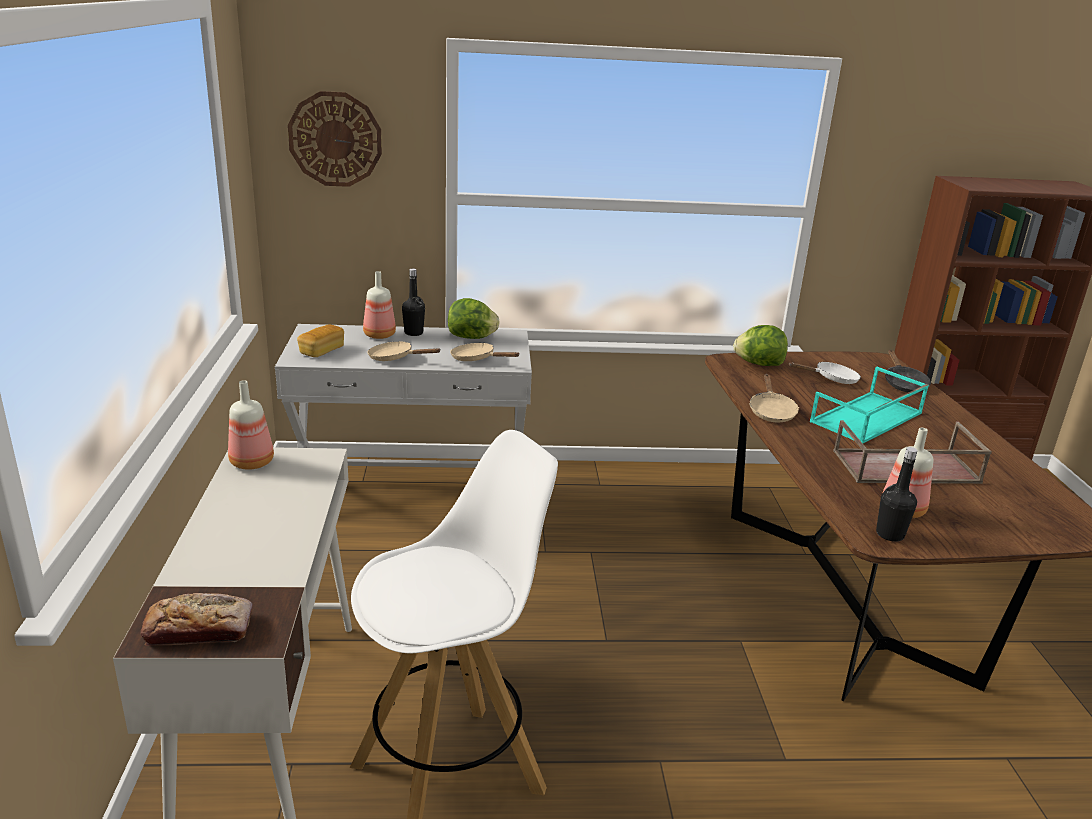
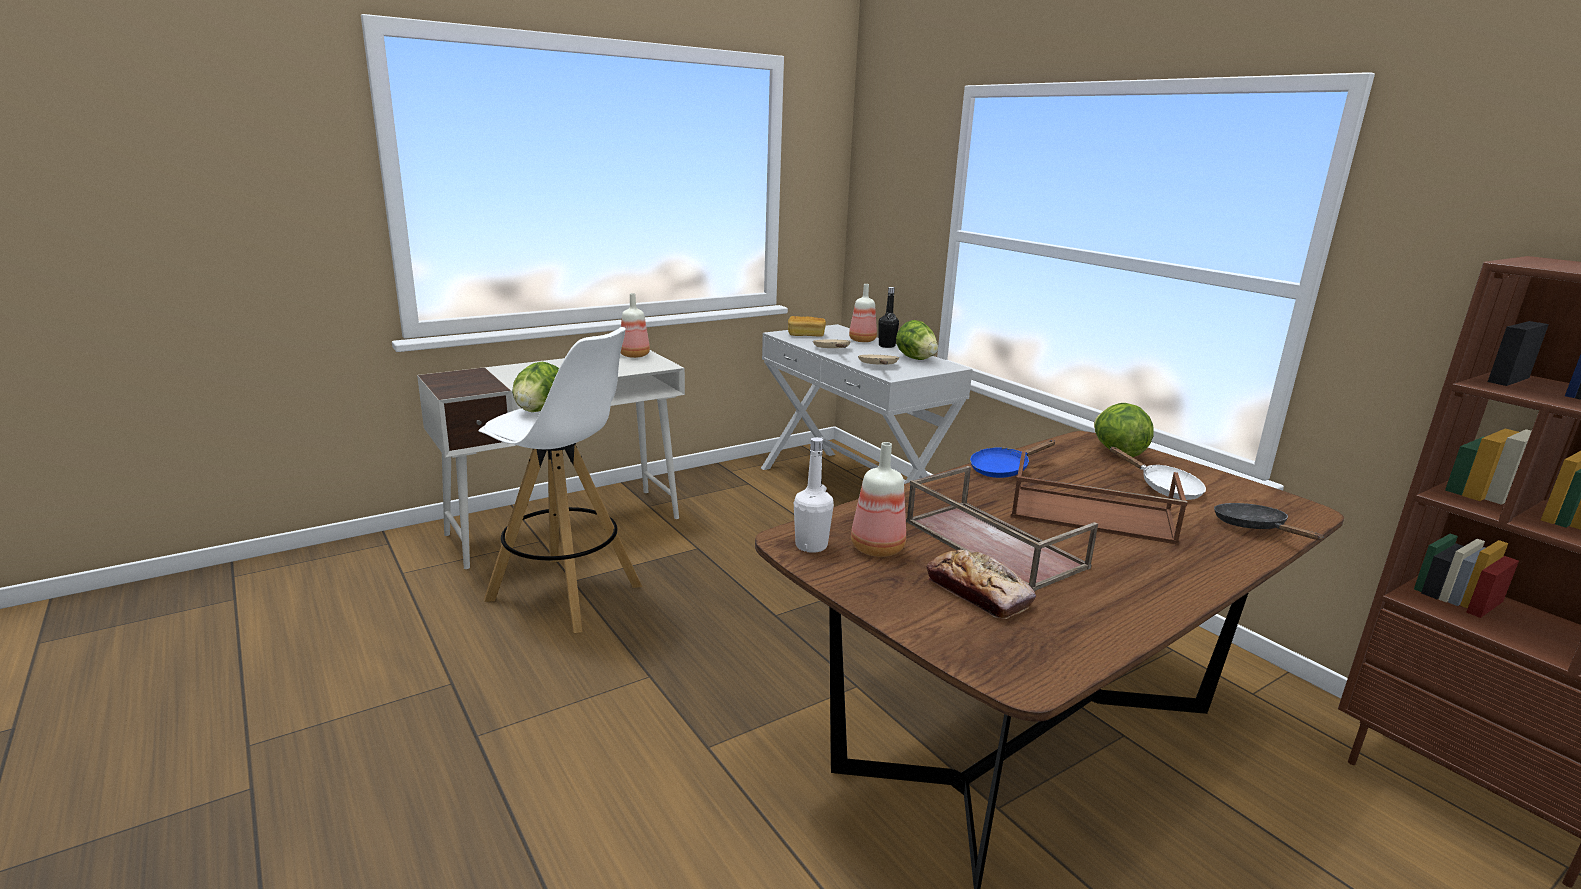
camera: 60 degrees right, 5 degrees down
(199, 629) = (452, 381): bread -> bread (978, 593)
(335, 139) = (891, 177): wall clock -> none
(405, 584) = (540, 410): none -> lettuce
(771, 411) = (1003, 469): beige frying pan -> blue frying pan
(867, 418) = (1089, 515): turquoise tray -> brown tray
(890, 534) = (811, 546): black bottle -> white bottle
(903, 383) = (1254, 528): black frying pan -> black frying pan turned 105 degrees clockwise

